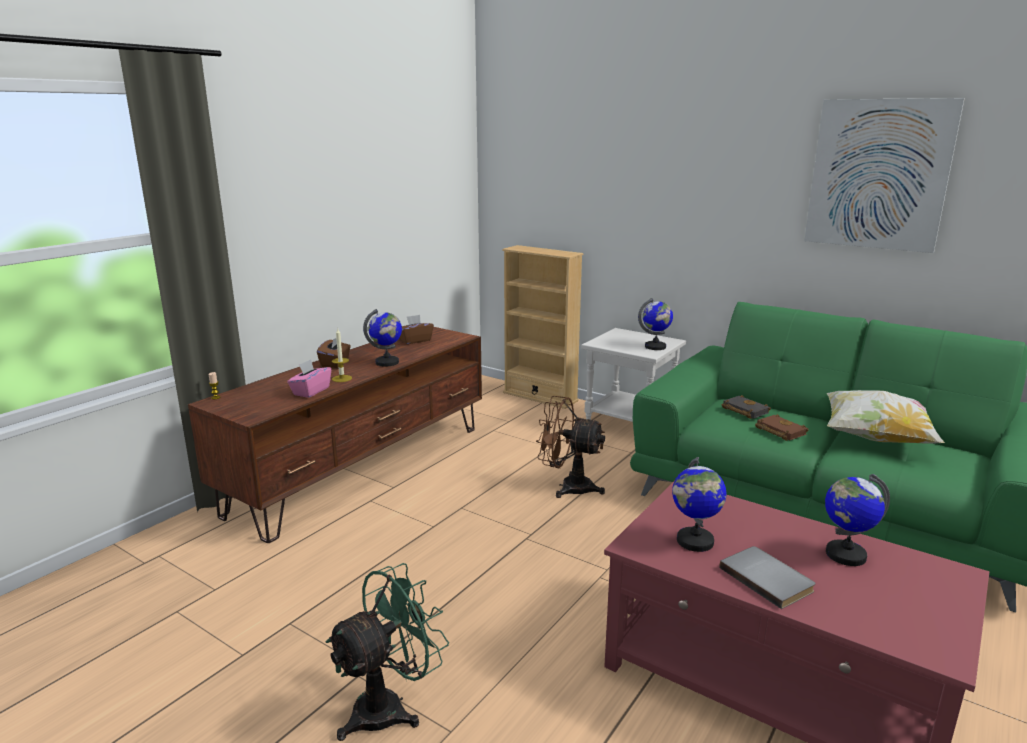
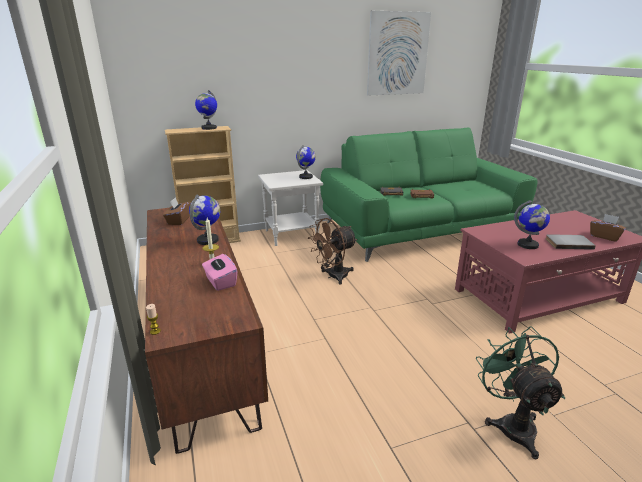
camera: 55 degrees left, 5 degrees up
(335, 363) = (170, 258): brown tissue box -> brown tissue box (604, 236)
(845, 554) = (553, 224): globe -> globe (208, 128)
(876, 438) = (446, 186): pillow -> none

